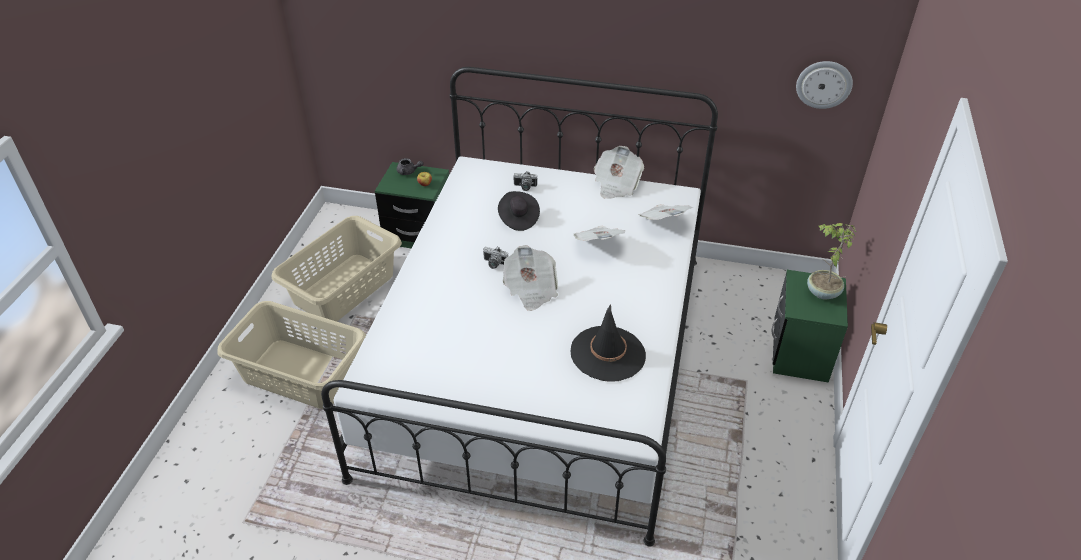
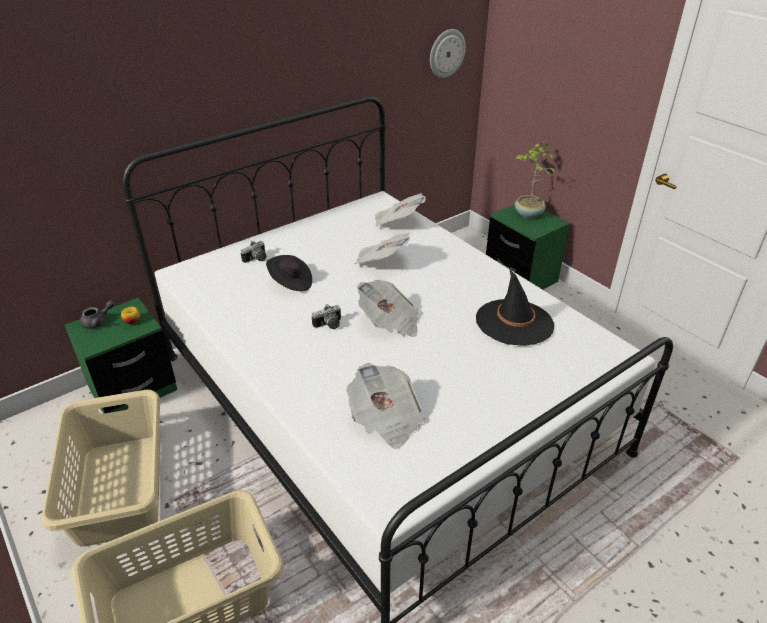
camera: 50 degrees left, 5 degrees down
(616, 185) = (324, 218): newspaper -> newspaper (385, 419)

